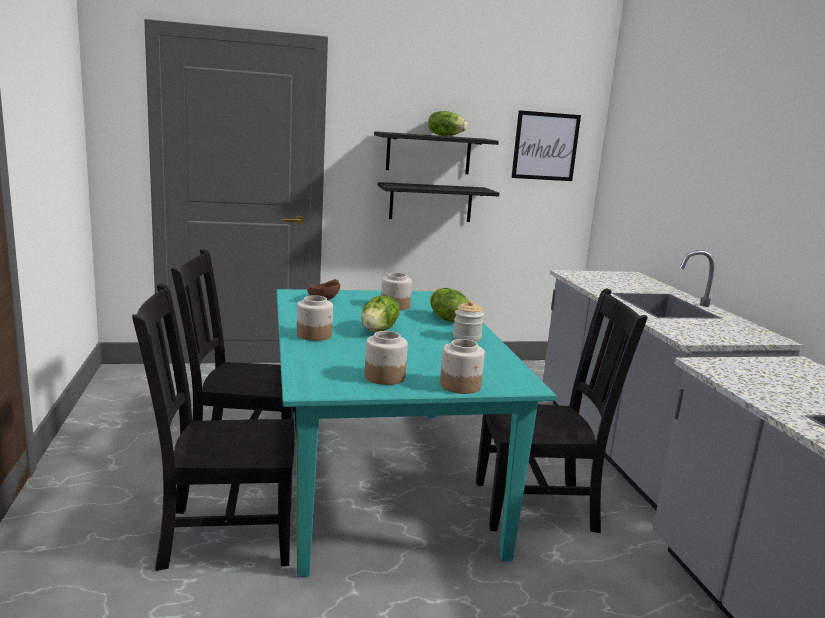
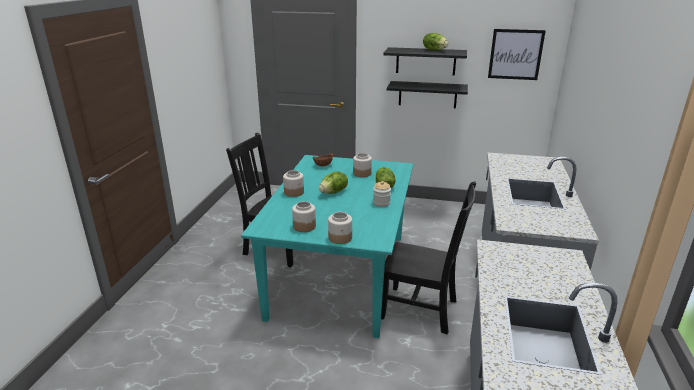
camera: 25 degrees right, 10 degrees up
(223, 535) = (240, 292): black chair -> none

